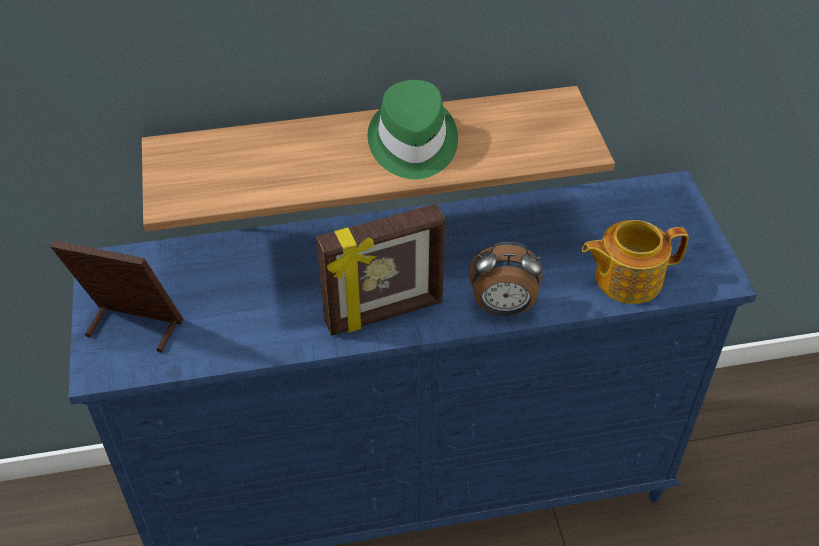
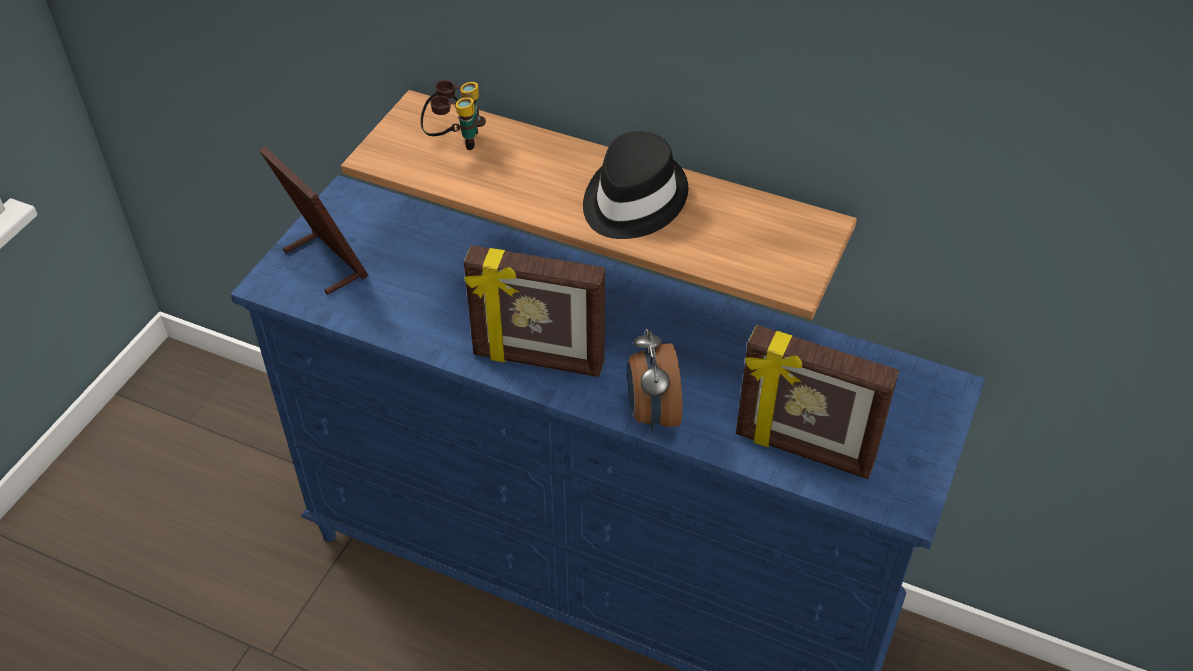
camera: 35 degrees right, 0 degrees up
(224, 159) = (455, 139): none -> binoculars
(412, 143) = (632, 200): green hat -> black hat
(503, 308) = (651, 413): alarm clock -> alarm clock turned 45 degrees clockwise
(626, 278) = (803, 450): teapot -> picture frame

